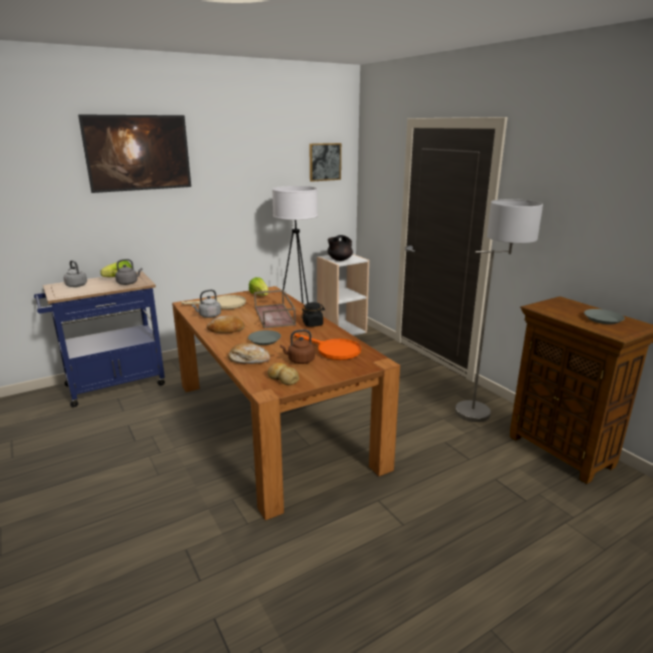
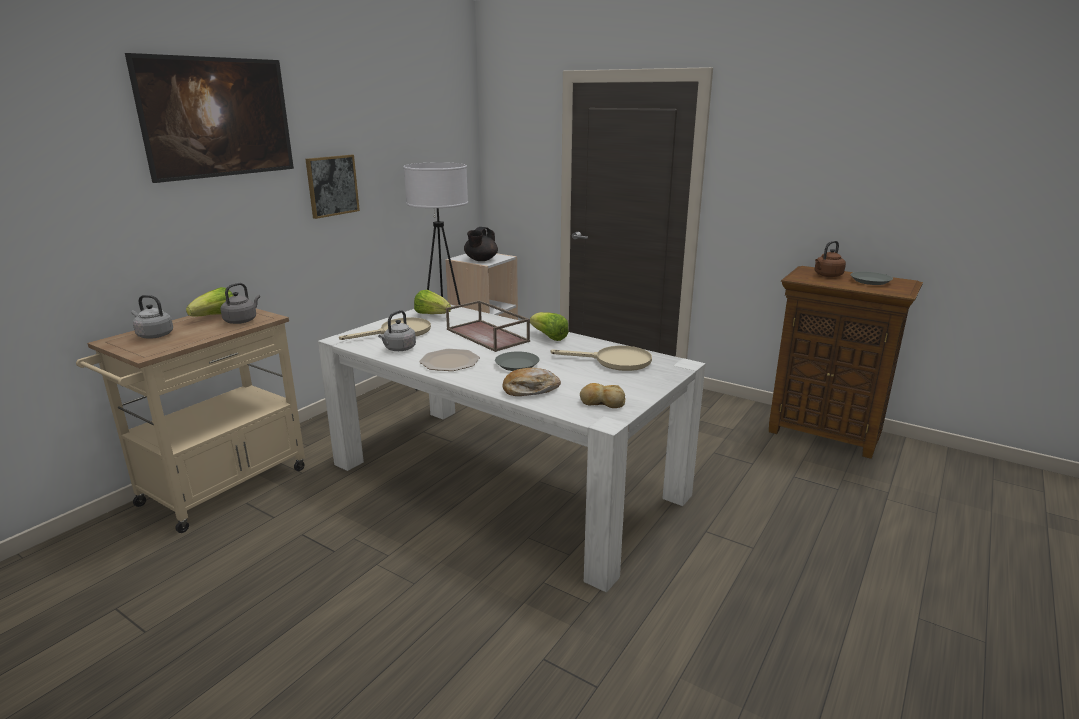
camera: 25 degrees left, 0 degrees up
(112, 386) = (219, 489): blue cart -> beige cart
(226, 330) = (449, 362): bread -> plate
(273, 423) = (506, 479): brown dining table -> white dining table
(299, 361) = (593, 379): brown kettle -> brown kettle (827, 275)
(313, 324) = (549, 337): black jar -> lettuce
(325, 162) = (446, 130): picture -> picture (332, 185)
(333, 350) = (614, 361): orange frying pan -> beige frying pan
(482, 412) = (721, 413): grey floor lamp -> none

